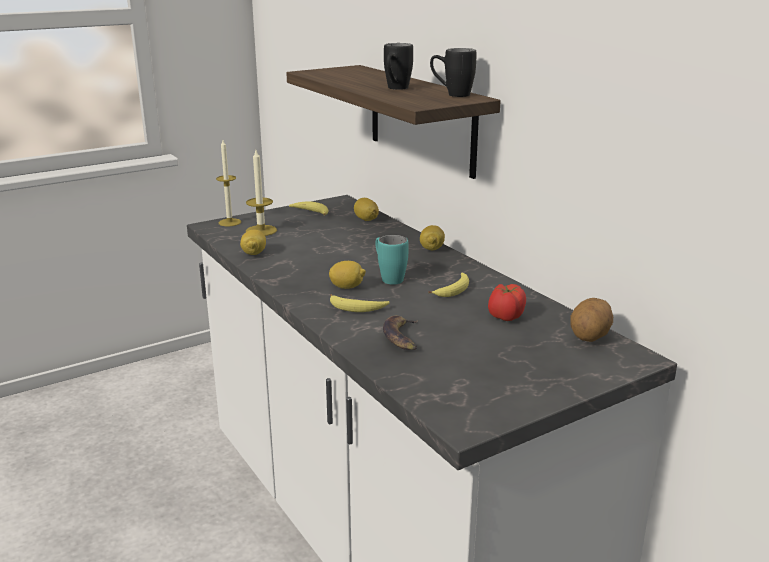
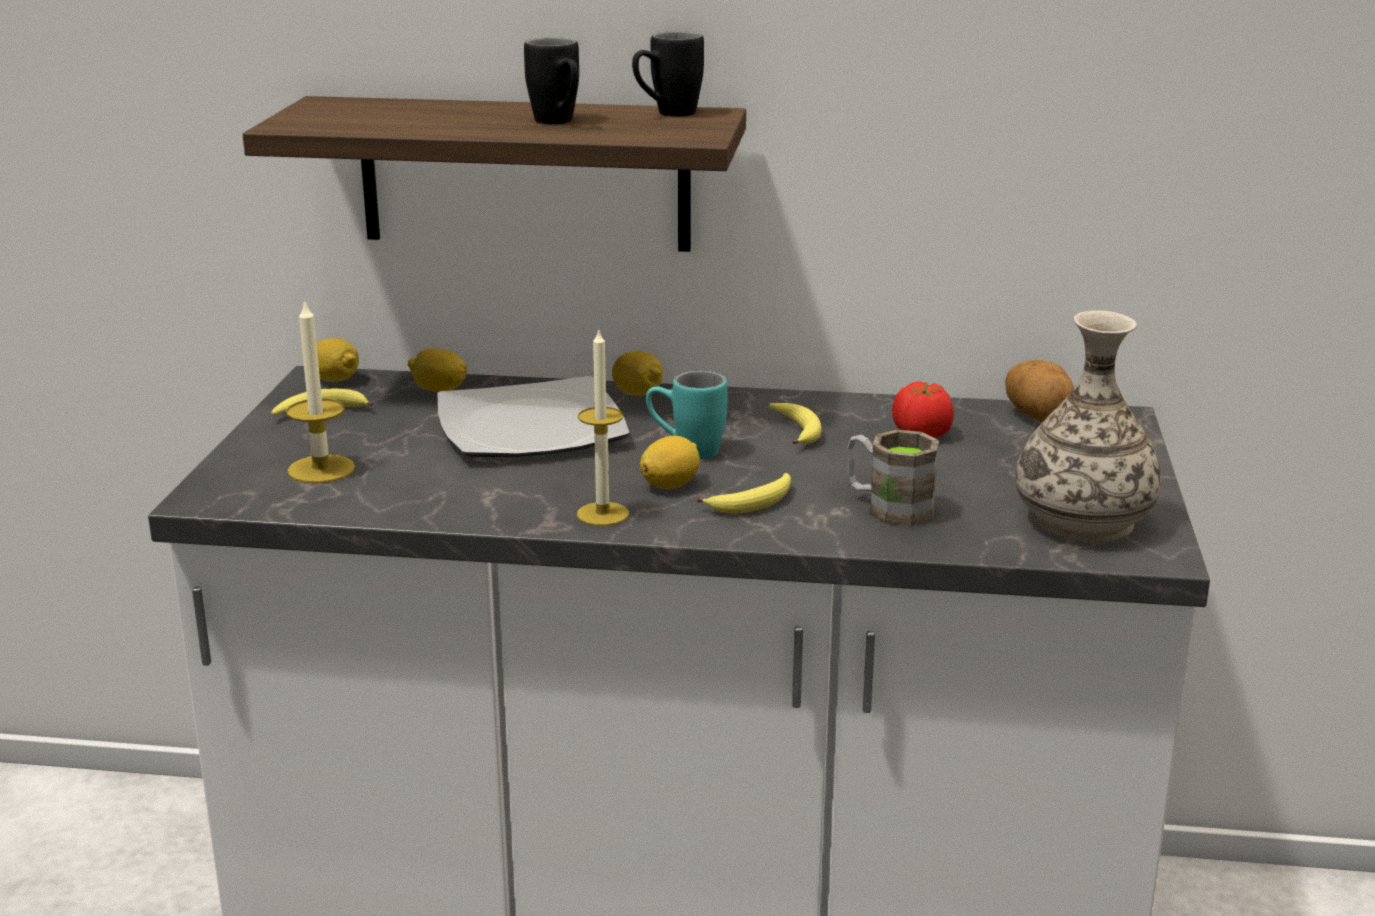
camera: 50 degrees left, 0 degrees up
(229, 222) = (225, 479): candle -> candle (602, 514)
(254, 253) = (412, 504): lemon -> lemon (335, 380)
(358, 245) = (529, 428): none -> plate
(402, 337) = (888, 507): banana -> brown mug
(471, 391) = (1084, 522): none -> vase

